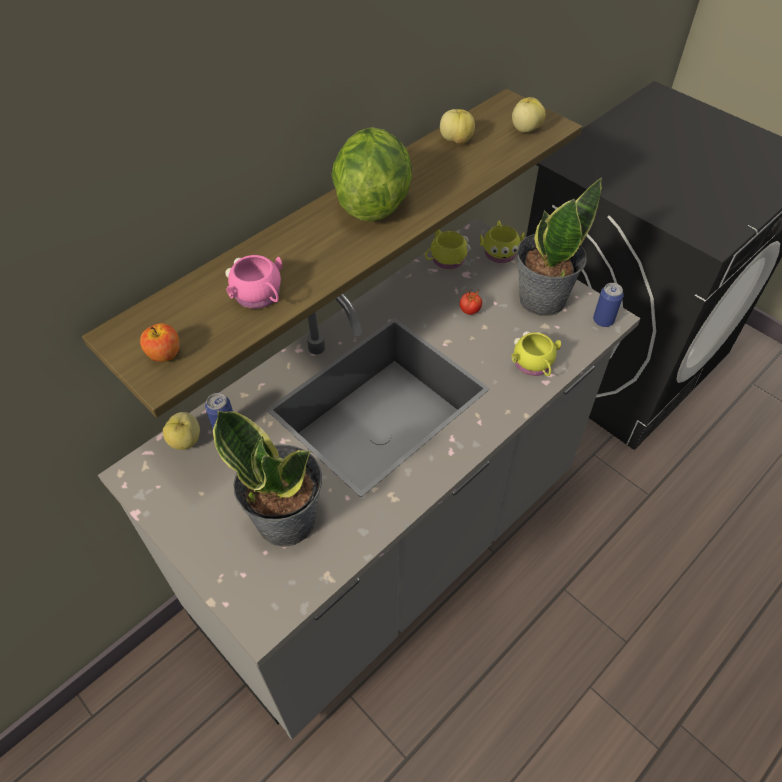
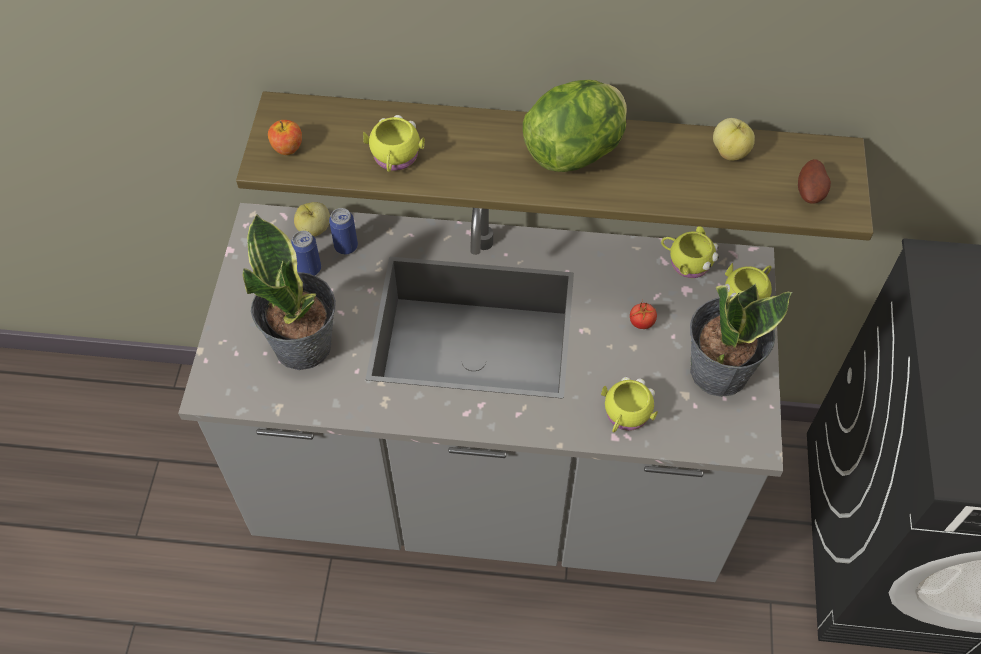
camera: 50 degrees right, 5 degrees up
(260, 296) = (395, 158): pink mug -> yellow mug
(525, 129) = (810, 192): apple -> potato
(603, 320) = (744, 440): can -> can (309, 269)

